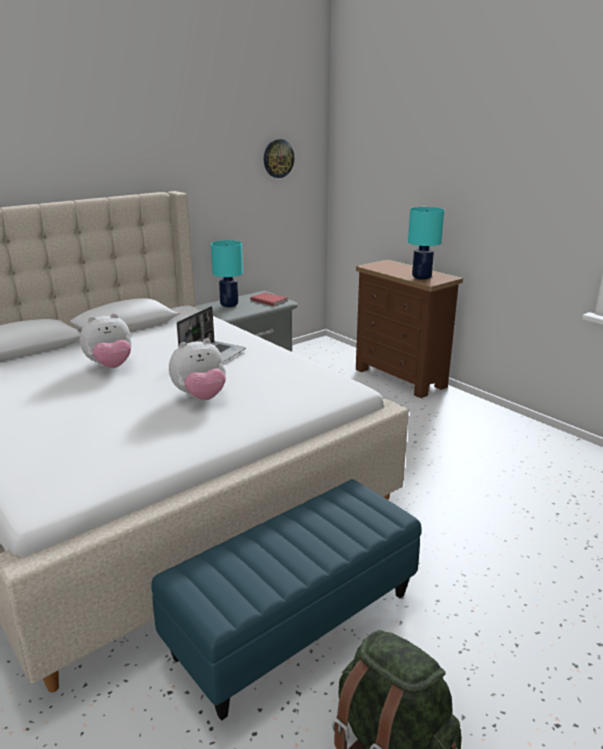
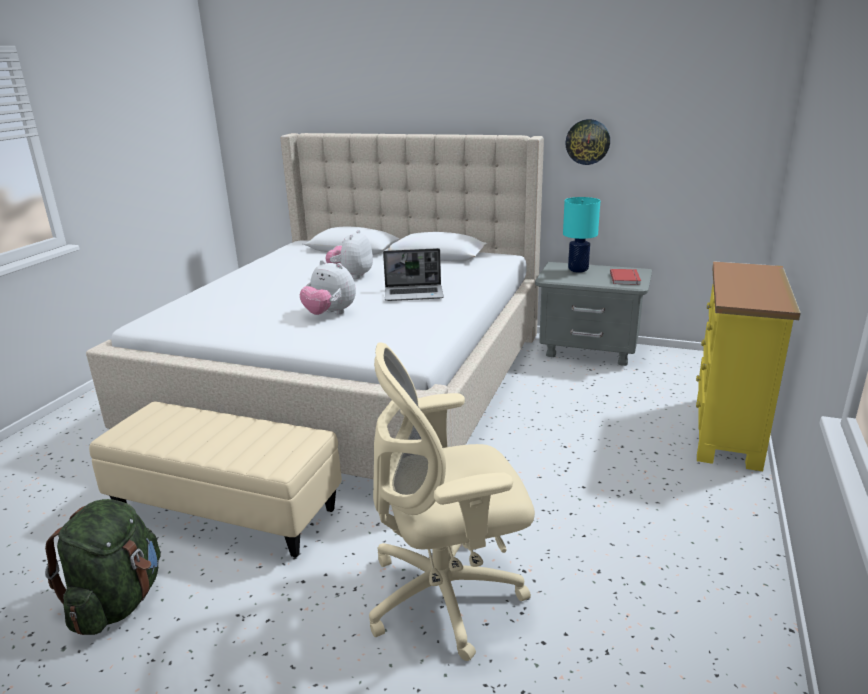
camera: 60 degrees right, 0 degrees up
(110, 366) = (352, 276): plush toy -> plush toy turned 75 degrees clockwise
(278, 158) = (698, 109): wall clock -> wall clock (587, 142)
(294, 625) = (227, 511): blue ottoman -> beige ottoman
(400, 378) = (725, 432): brown dresser -> yellow dresser
(421, 278) = (740, 294): turquoise table lamp -> none
(491, 530) = (452, 590): none -> beige office chair

